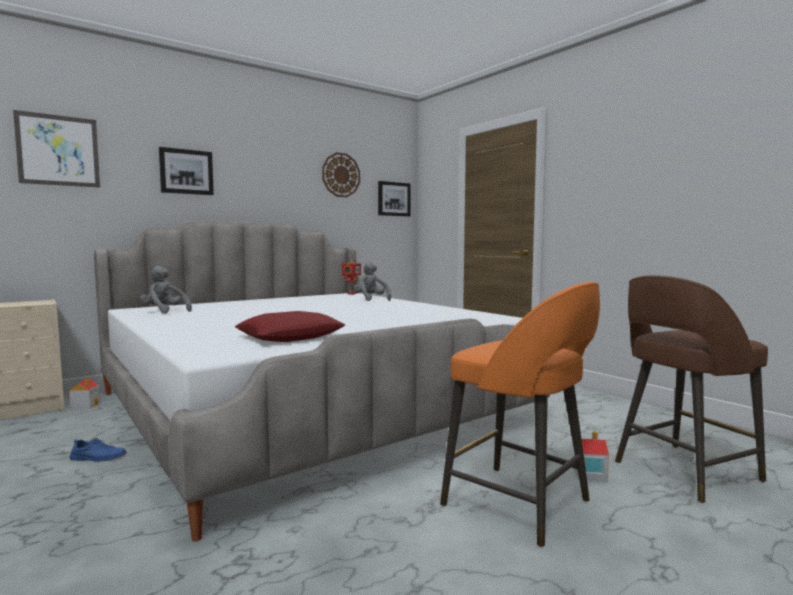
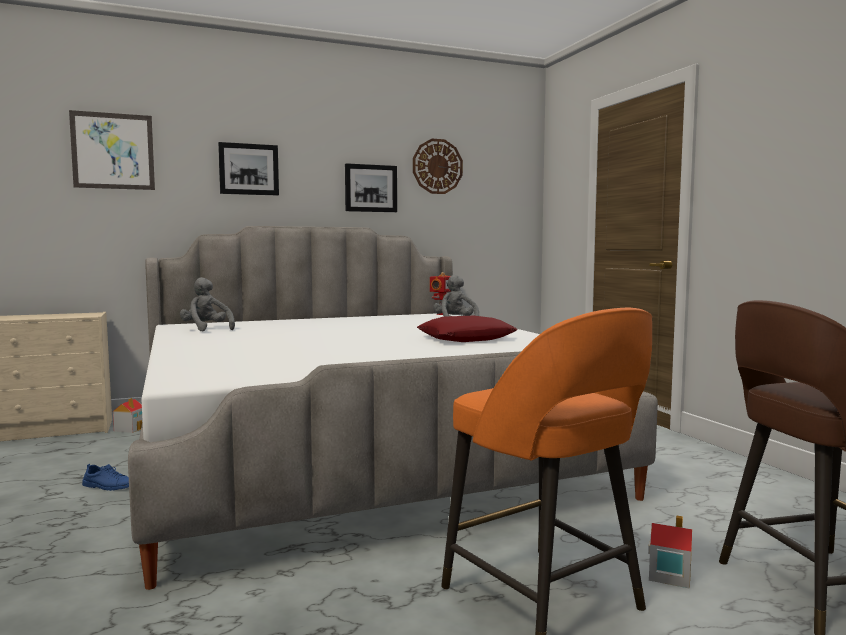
camera: 15 degrees right, 0 degrees up
(290, 336) = (298, 364): red pillow -> red pillow (466, 338)
(393, 199) = (508, 194): picture -> picture (370, 188)

